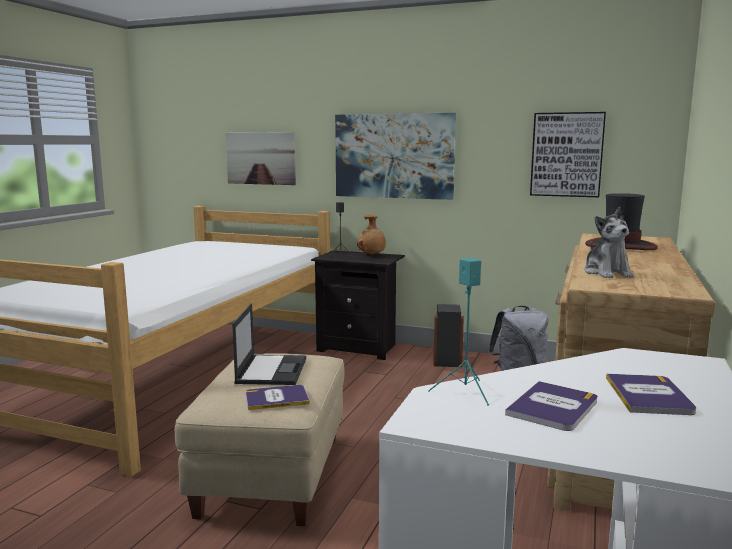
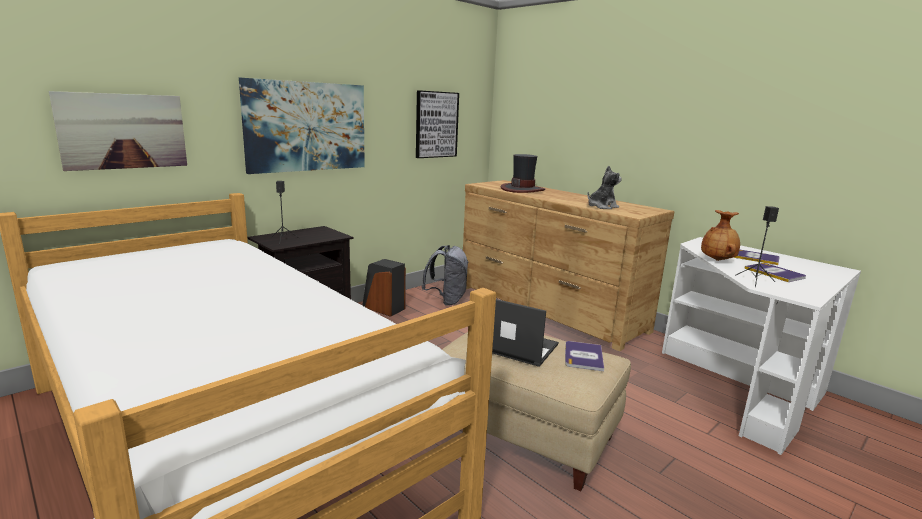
camera: 65 degrees left, 5 degrees up
(372, 255) = (304, 232): brown vase -> brown vase (718, 260)
(464, 391) = (755, 281): turquoise speaker -> black speaker
(607, 273) = (602, 207): plush toy -> plush toy turned 45 degrees counterclockwise

